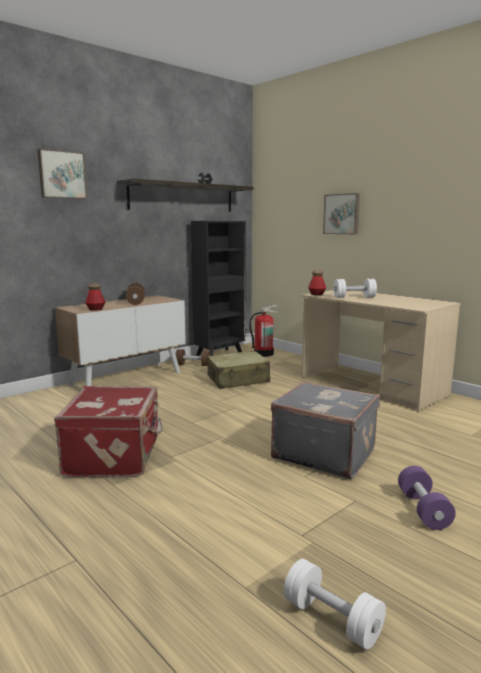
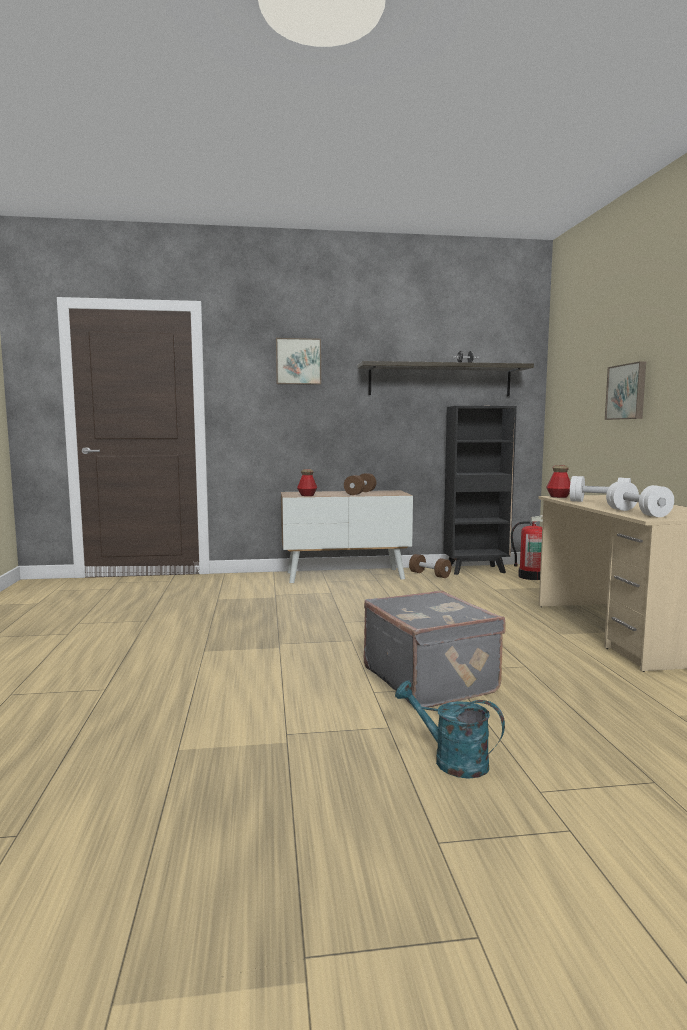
camera: 35 degrees right, 5 degrees down
(115, 456) = (237, 632): red suitcase -> none
(238, 379) = (456, 595): beige suitcase -> none
(332, 619) = (202, 798): white dumbbell -> white dumbbell (637, 513)
(423, 510) = (451, 760): purple dumbbell -> turquoise watering can

